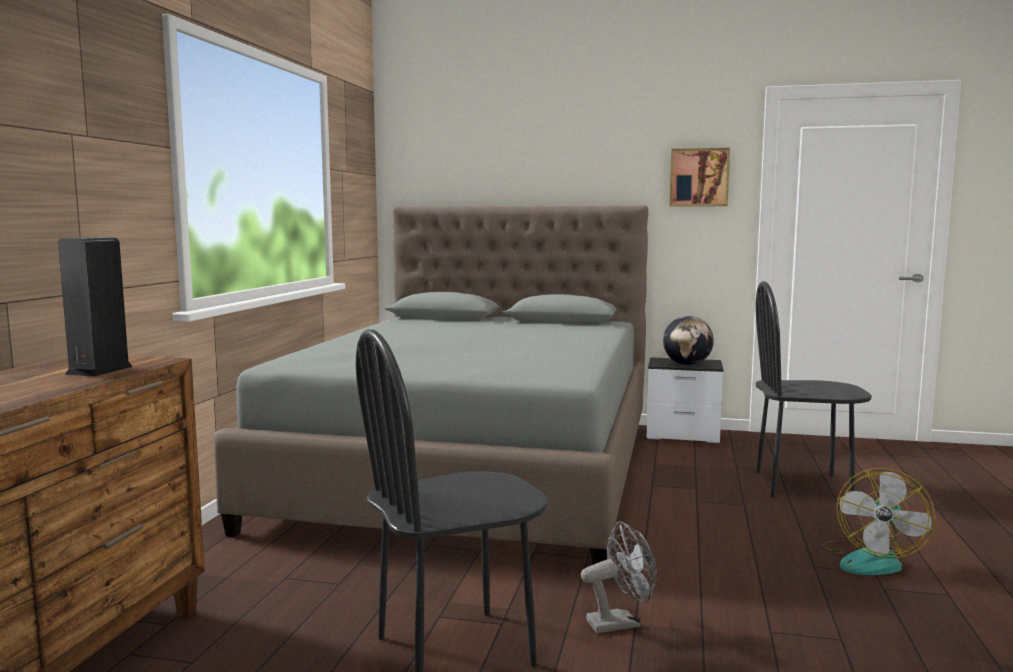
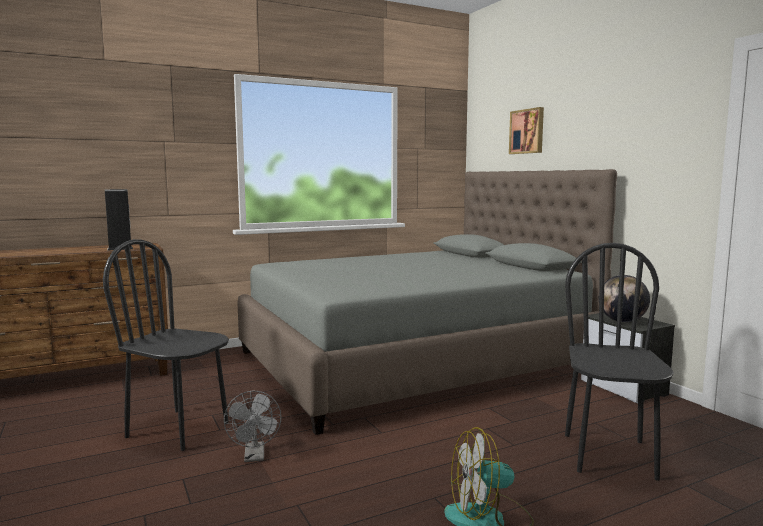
camera: 50 degrees right, 0 degrees up
(620, 622) = (255, 457): grey fan -> grey fan turned 45 degrees clockwise
(699, 177) = (666, 141): picture -> picture (527, 131)
(802, 485) = (609, 456): black chair -> black chair turned 45 degrees clockwise

